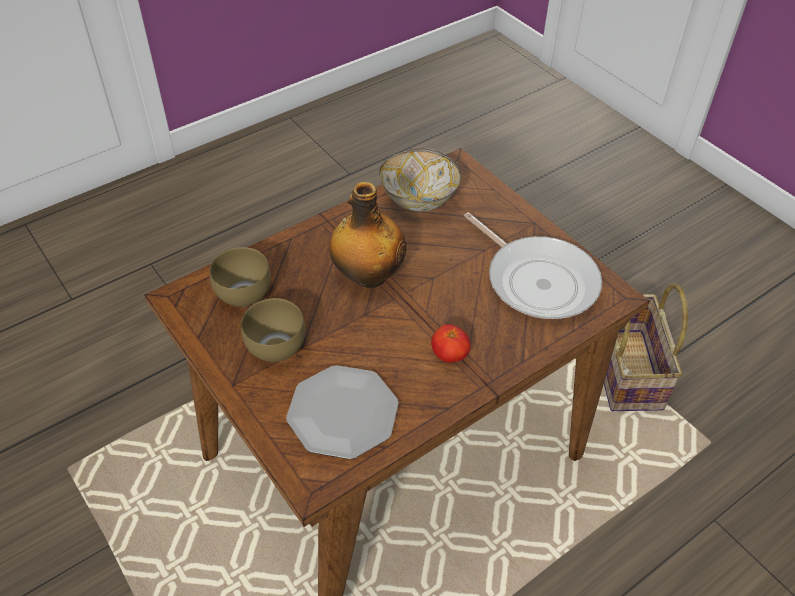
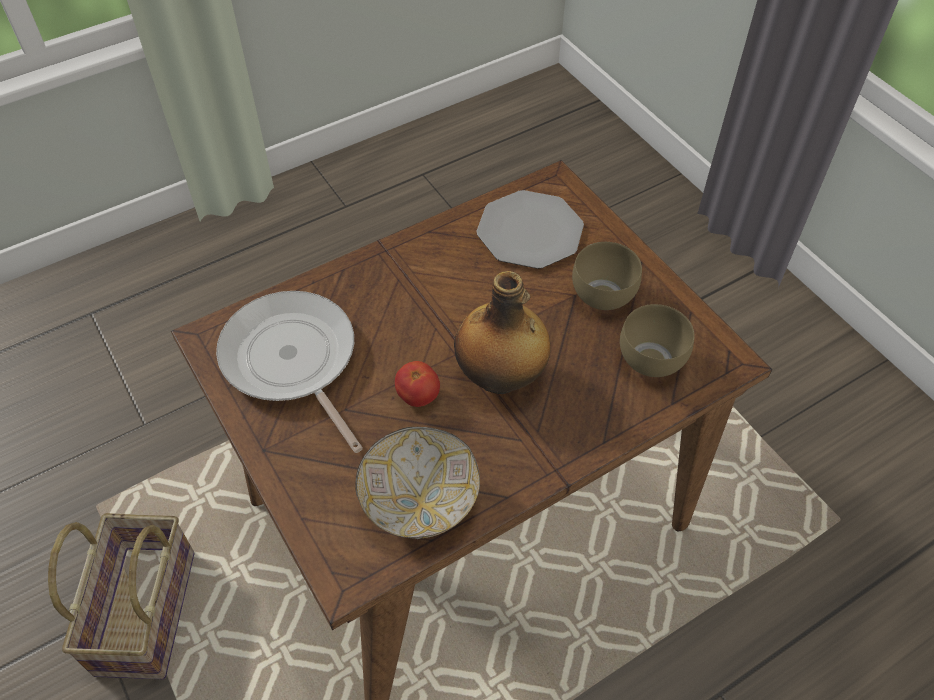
camera: 175 degrees left, 5 degrees up
(449, 355) = (417, 279): tomato -> tomato (418, 396)

